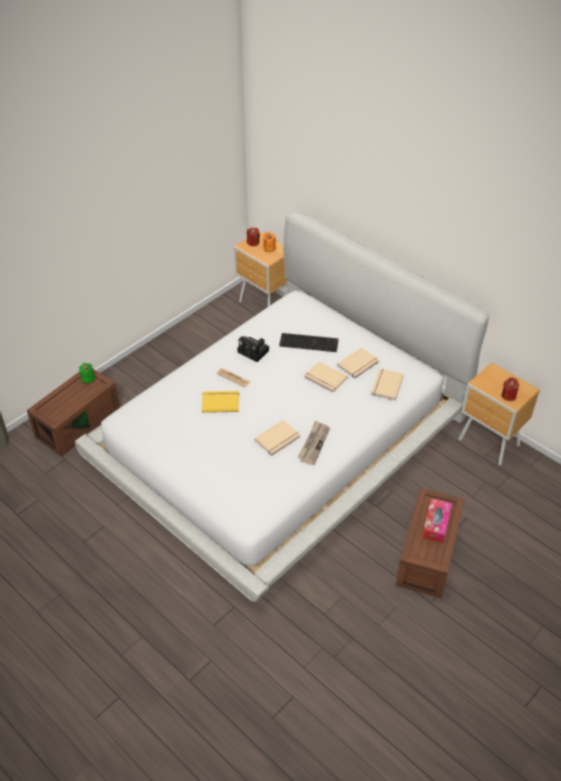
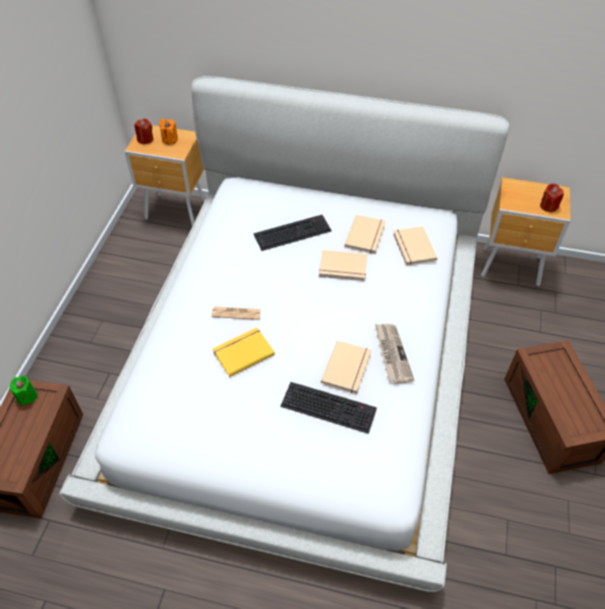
camera: 30 degrees left, 5 degrees up
(249, 455) = (330, 406): none -> keyboard
(254, 352) = (237, 269): camera -> none
(436, 524) = (566, 384): tissue box -> none

